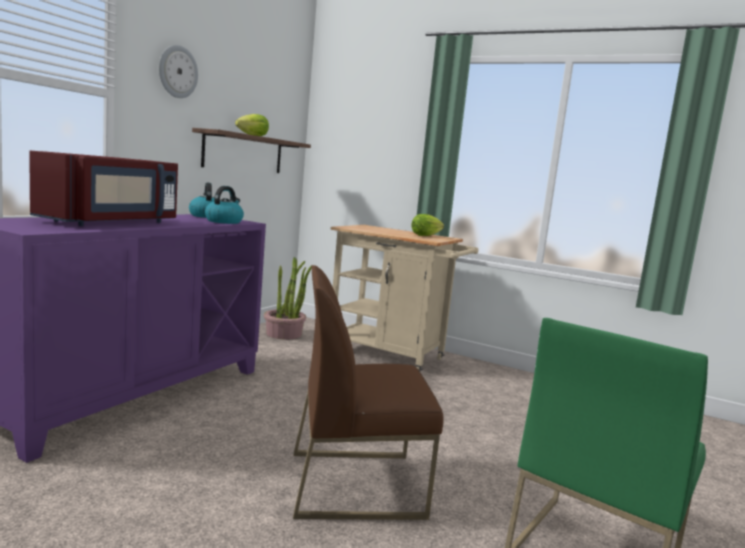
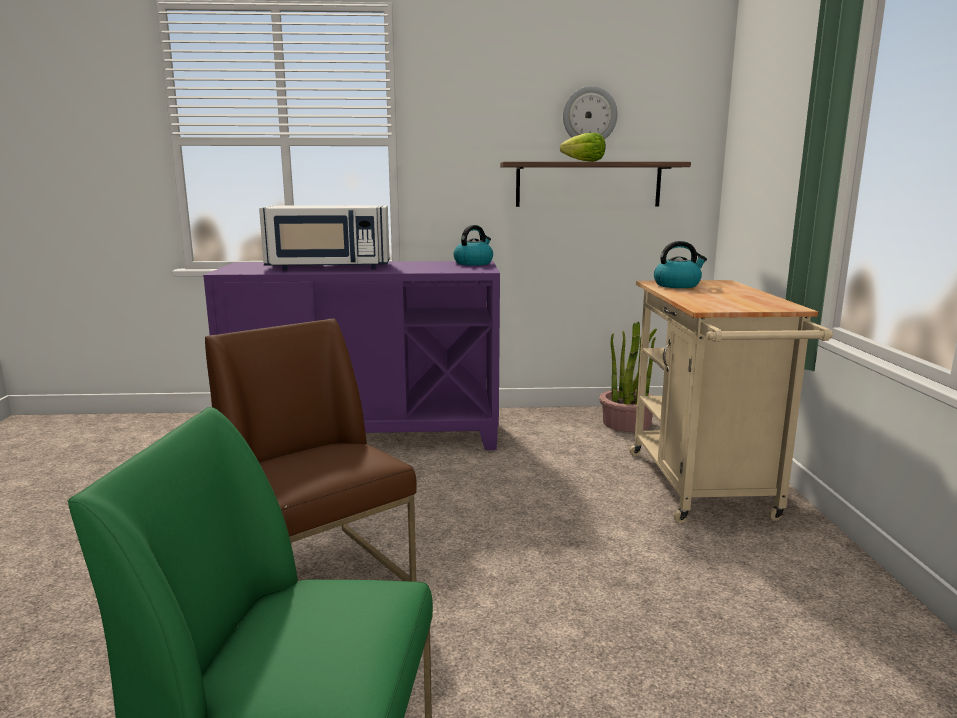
camera: 60 degrees right, 5 degrees up
(112, 222) = (328, 267): red microwave -> white microwave
(177, 72) = (476, 102): wall clock -> wall clock (589, 115)
(224, 221) = (454, 269): kettle -> kettle (677, 285)
(425, 235) = (746, 301): lettuce -> none

